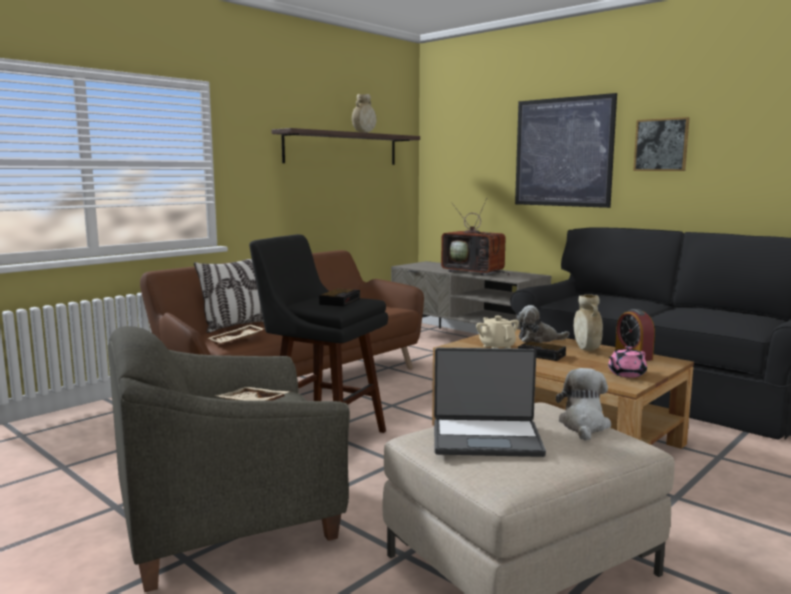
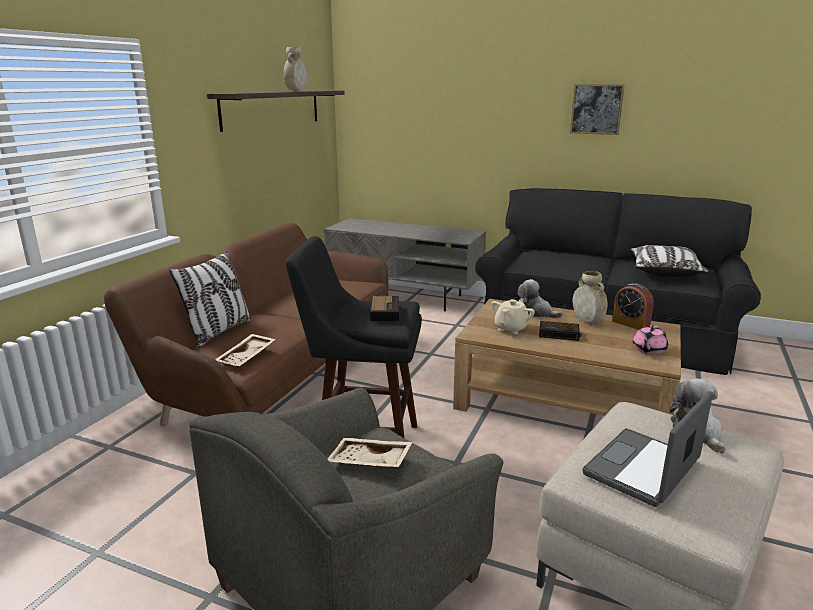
camera: 20 degrees left, 10 degrees up
(475, 272) = (415, 232): television -> none
(486, 438) = (643, 469): laptop -> laptop turned 150 degrees clockwise
(497, 347) = (511, 328): beige teapot -> beige teapot turned 75 degrees clockwise
(539, 339) = (536, 312): plush toy -> plush toy turned 60 degrees clockwise
(563, 152) = (498, 112): picture -> none
(714, 315) = (664, 272): none -> pillow

